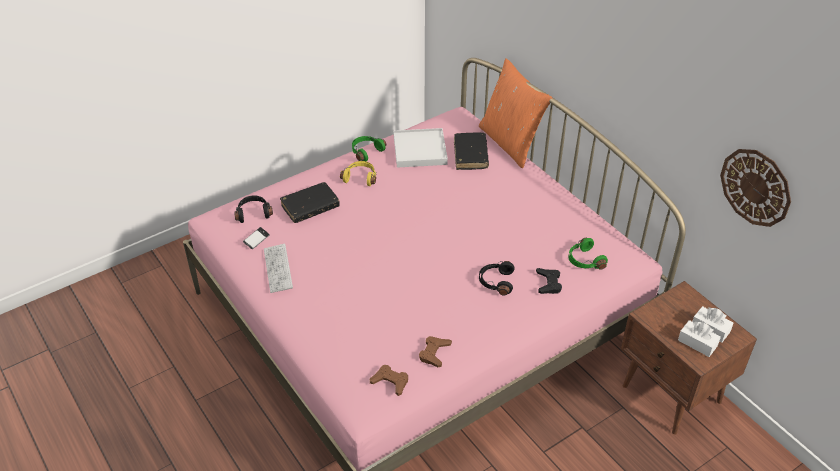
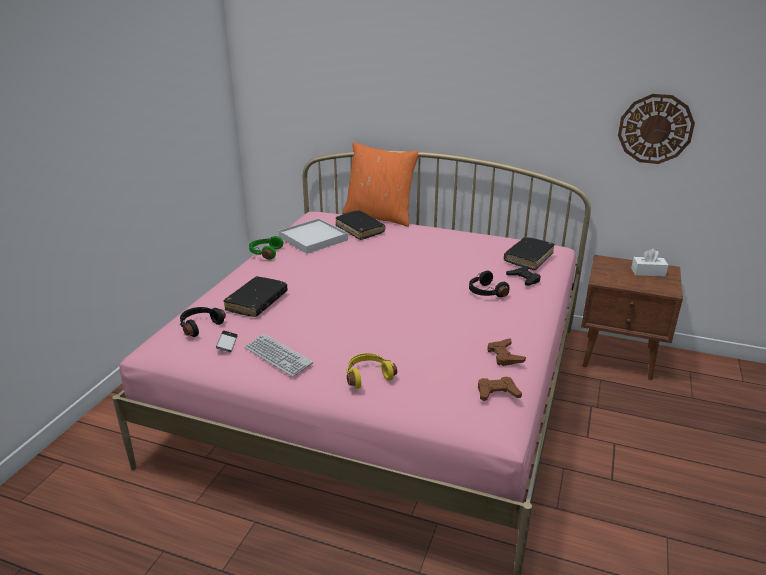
camera: 35 degrees left, 15 degrees down
(360, 177) = (281, 269): yellow headphones -> yellow headphones (368, 376)
(584, 260) = (528, 258): green headphones -> black book
(697, 343) = (653, 282): white tissue box -> none

